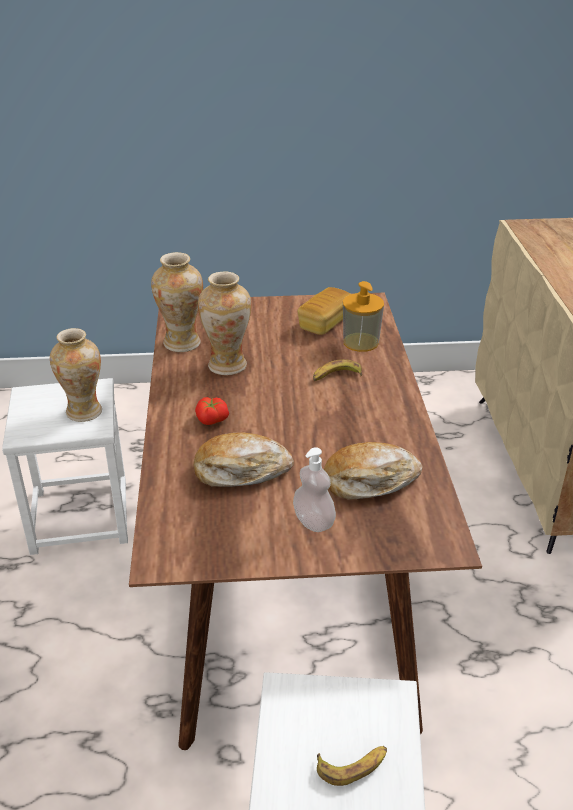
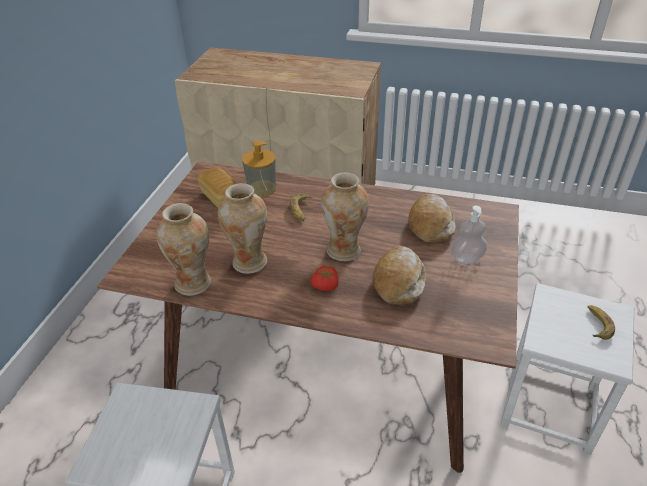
camera: 70 degrees left, 5 degrees up
(84, 412) = (164, 414): vase -> vase (344, 250)

